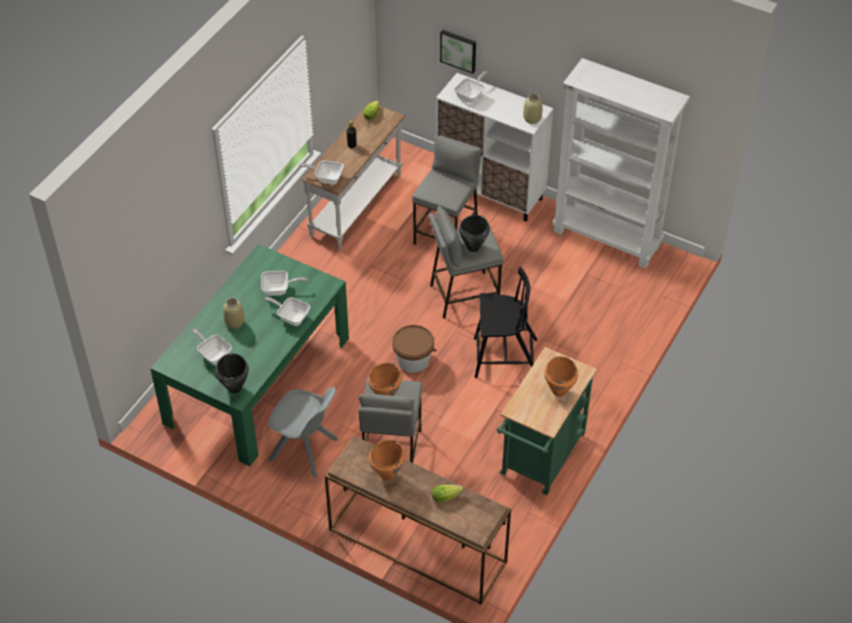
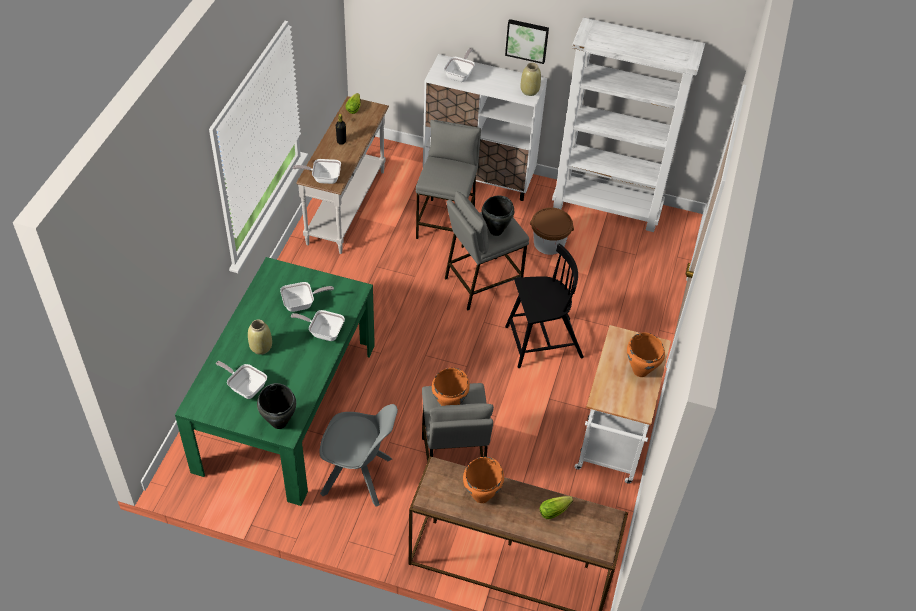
camera: 15 degrees left, 0 degrees up
(413, 360) = (449, 359): brown bucket -> brown bucket (549, 243)
(459, 50) = (440, 29): picture -> picture (527, 40)
(540, 459) = (611, 445): green cart -> white cart

